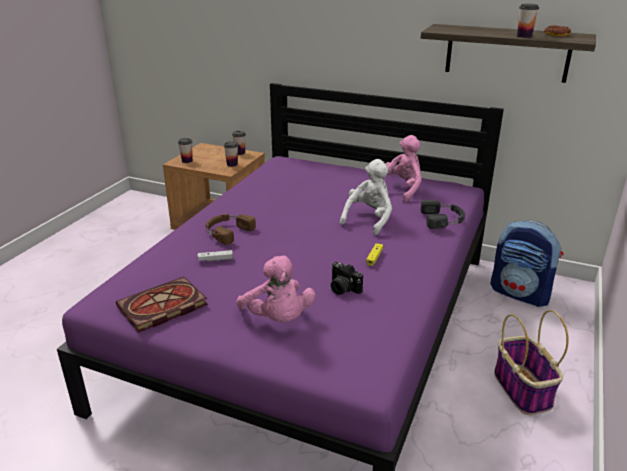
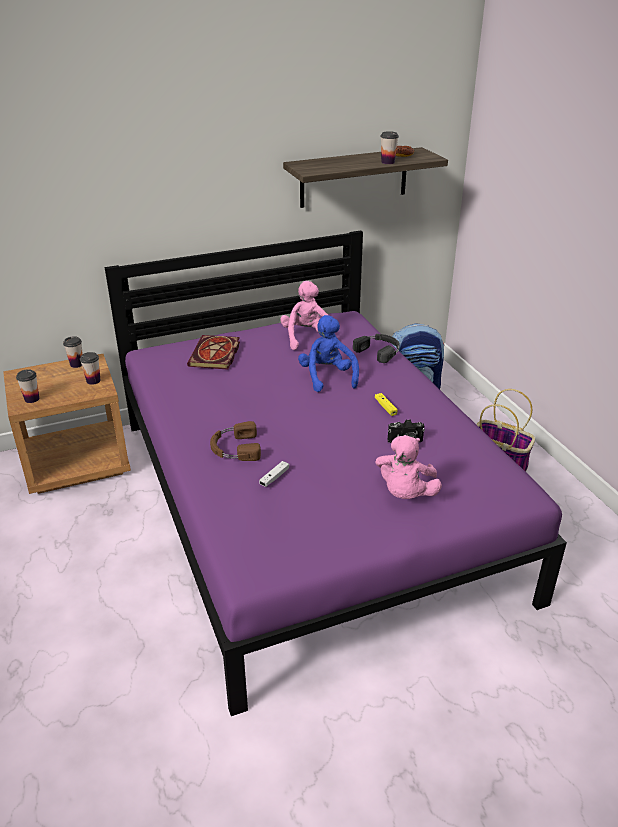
camera: 45 degrees left, 5 degrees up
(161, 308) = (309, 542): book -> book (215, 355)
(277, 319) = (405, 493): pink plush toy -> pink plush toy turned 90 degrees clockwise
(369, 219) = (327, 377): white plush toy -> blue plush toy

